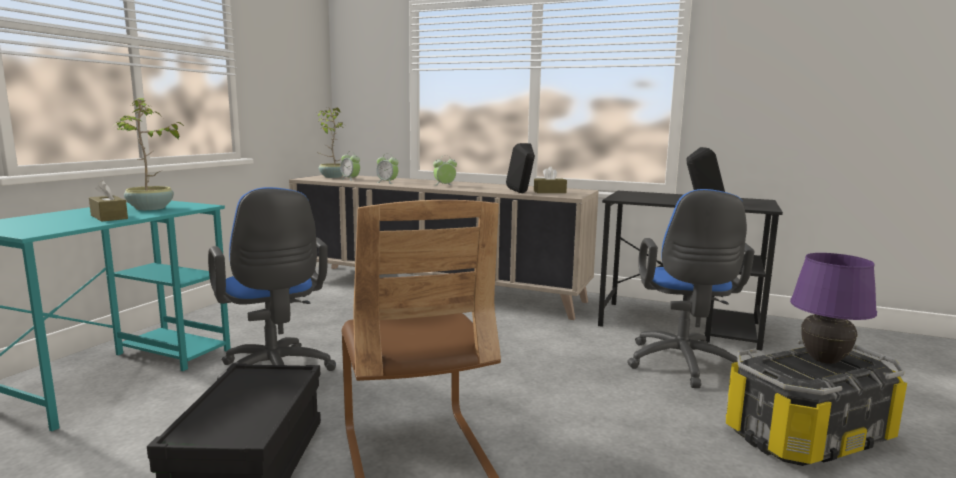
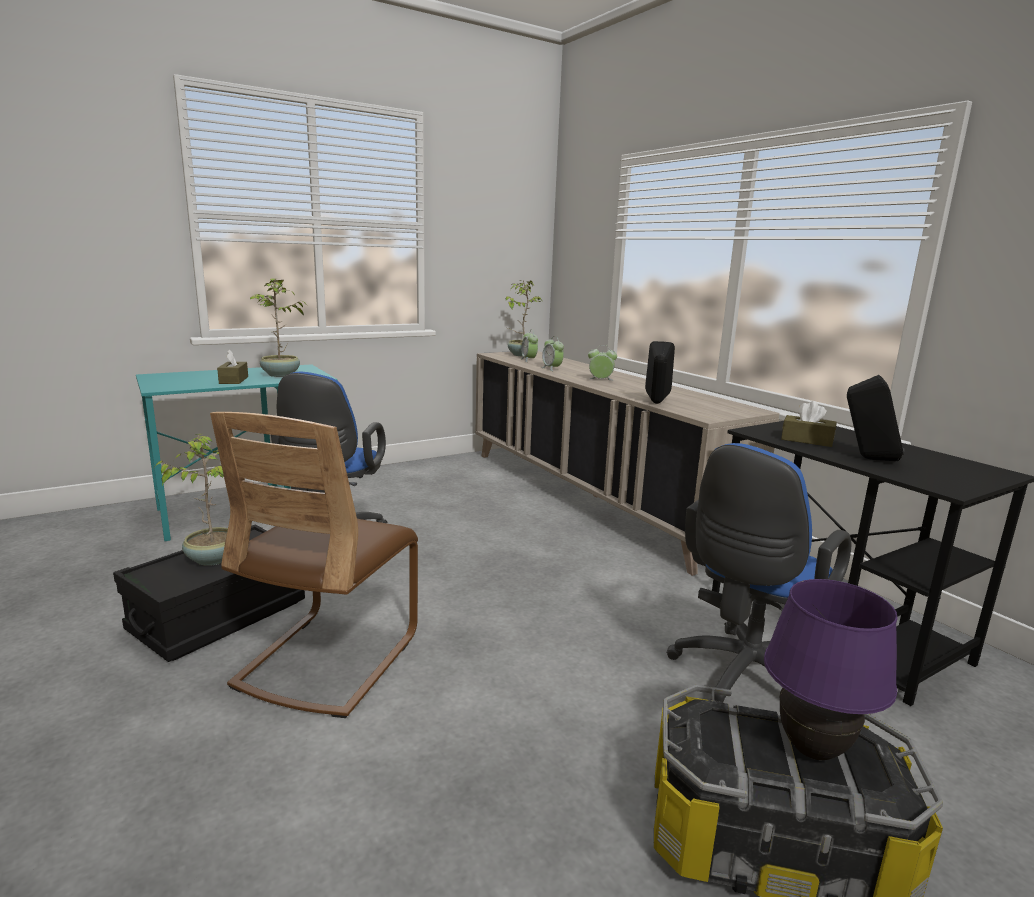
camera: 35 degrees right, 5 degrees up
(240, 401) = (212, 558): none -> potted plant
(549, 192) = (697, 407): brown tissue box -> brown tissue box (807, 440)

